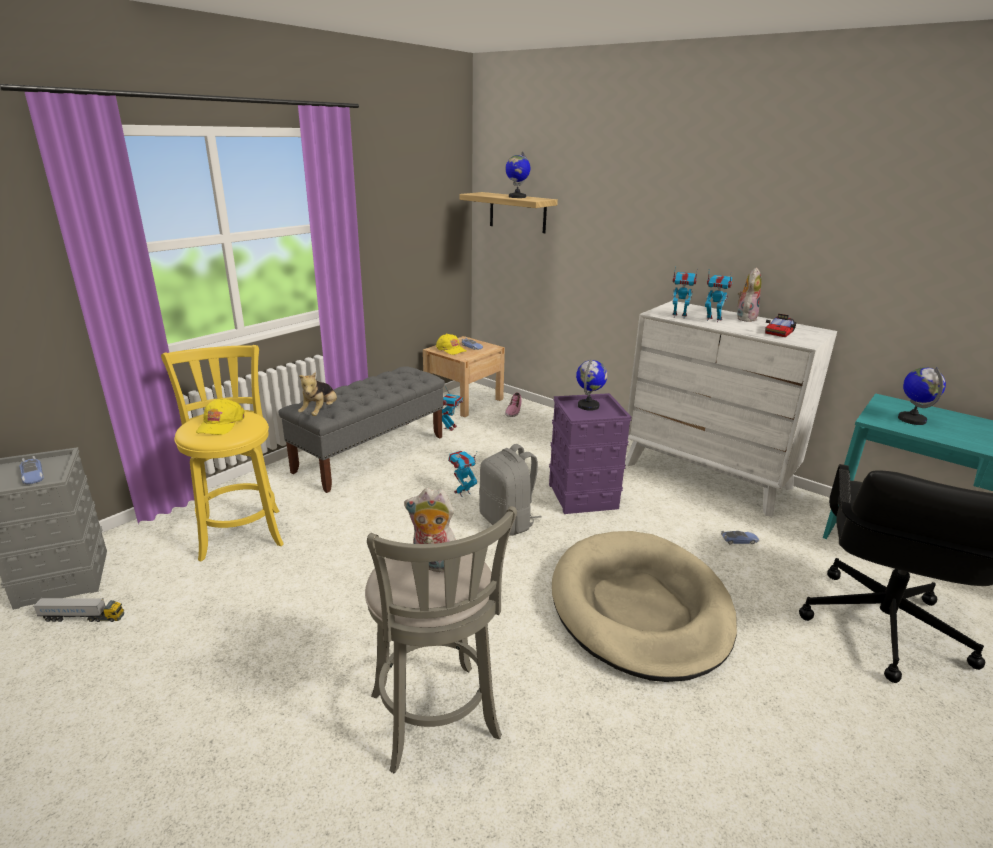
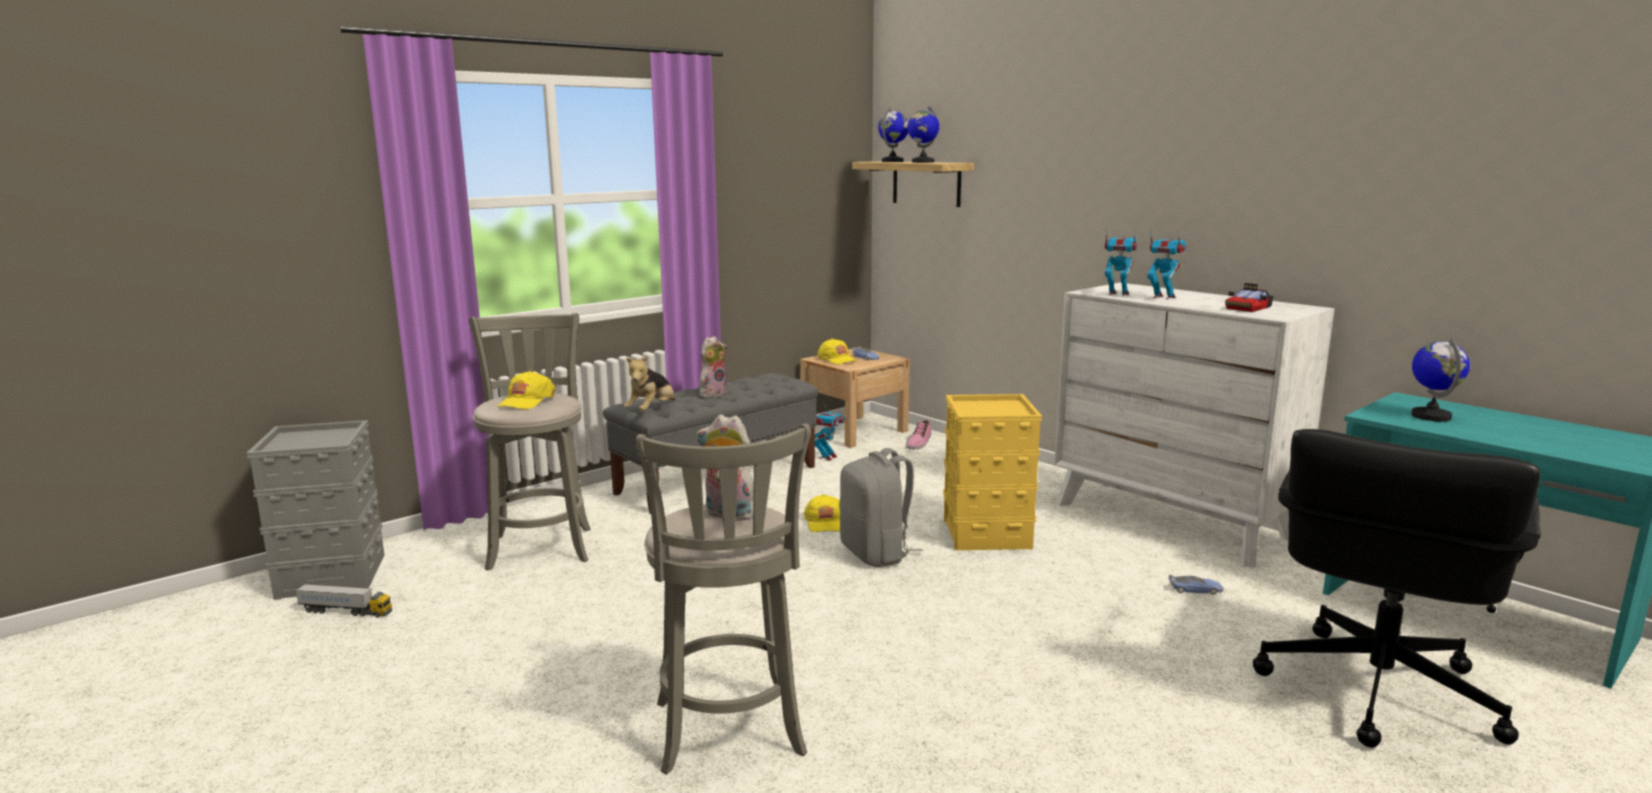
camera: 10 degrees right, 10 degrees down
(33, 475) = (316, 441): toy car -> none
(241, 531) = (541, 546): yellow stool -> grey stool
(462, 492) = (825, 522): toy robot -> yellow cap
(583, 497) = (987, 534): purple storage box -> yellow storage box
(588, 406) = (990, 406): globe -> globe (893, 161)
(640, 608) = (1028, 648): beige dog bed -> none
(745, 318) = (1209, 296): plush toy -> plush toy (713, 394)

